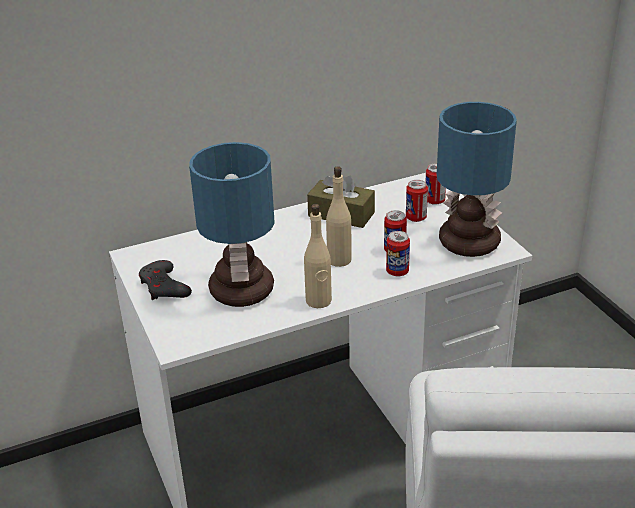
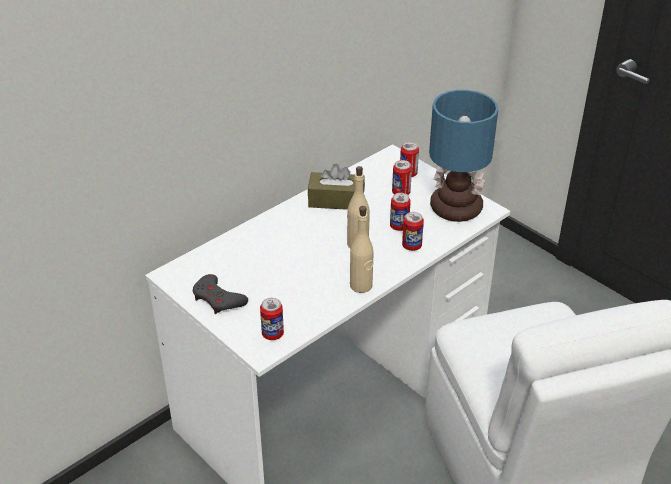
camera: 20 degrees left, 5 degrees up
(197, 330) = (272, 334): none -> can
(240, 289) = (288, 288): table lamp -> none

